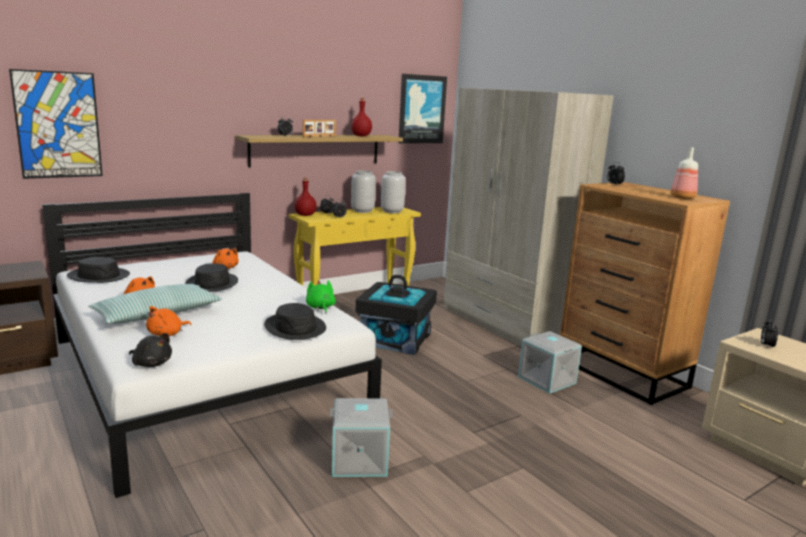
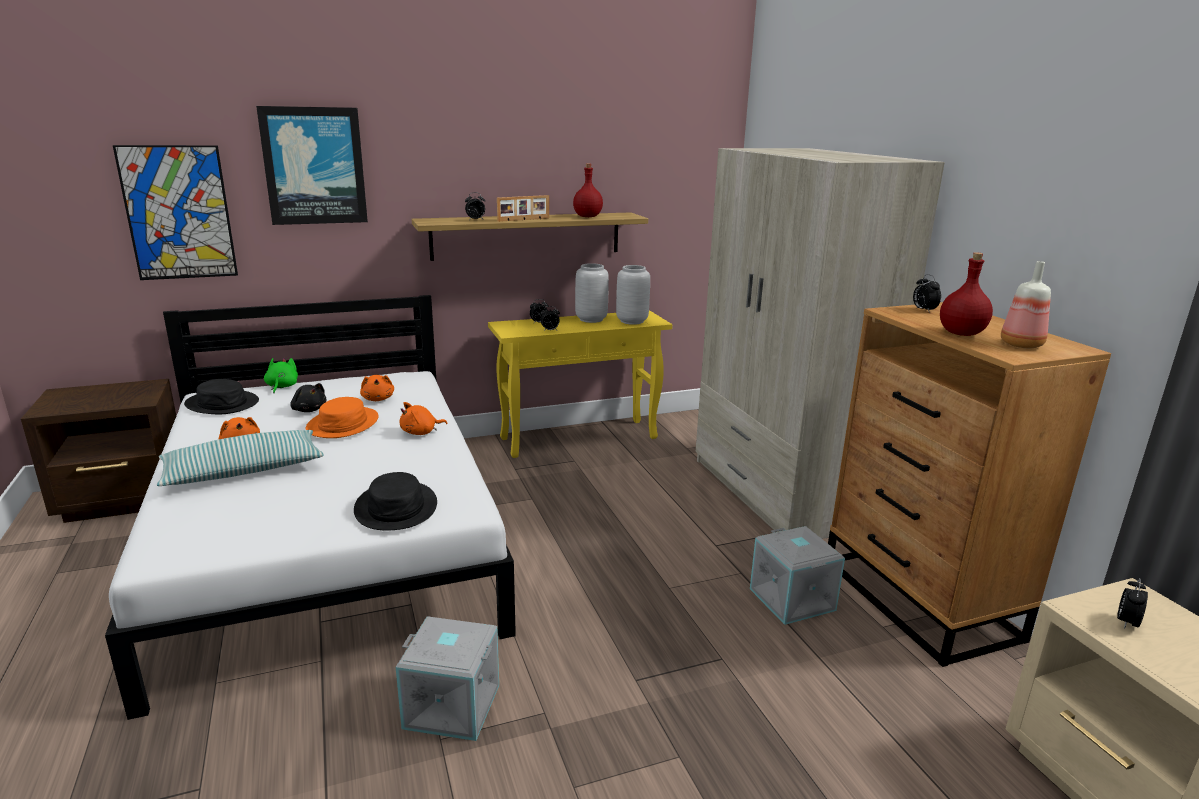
camera: 15 degrees right, 5 degrees up
(151, 363) = (177, 553): black plush toy -> black plush toy (309, 410)
(167, 334) = (232, 504): orange plush toy -> orange plush toy (421, 432)
(212, 283) = (343, 424): black hat -> orange hat
(305, 215) = (507, 325): red bottle -> red bottle (962, 334)
(320, 307) = (454, 474): green plush toy -> green plush toy (281, 387)
(395, 339) = (603, 505): black storage box -> none
(421, 109) = (687, 174): picture -> picture (314, 166)

